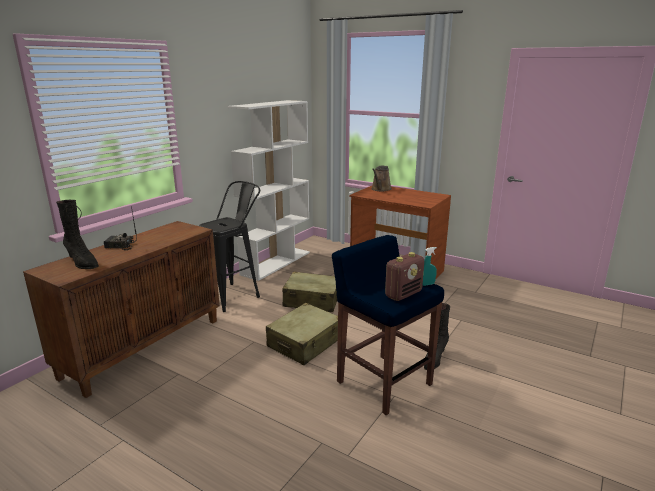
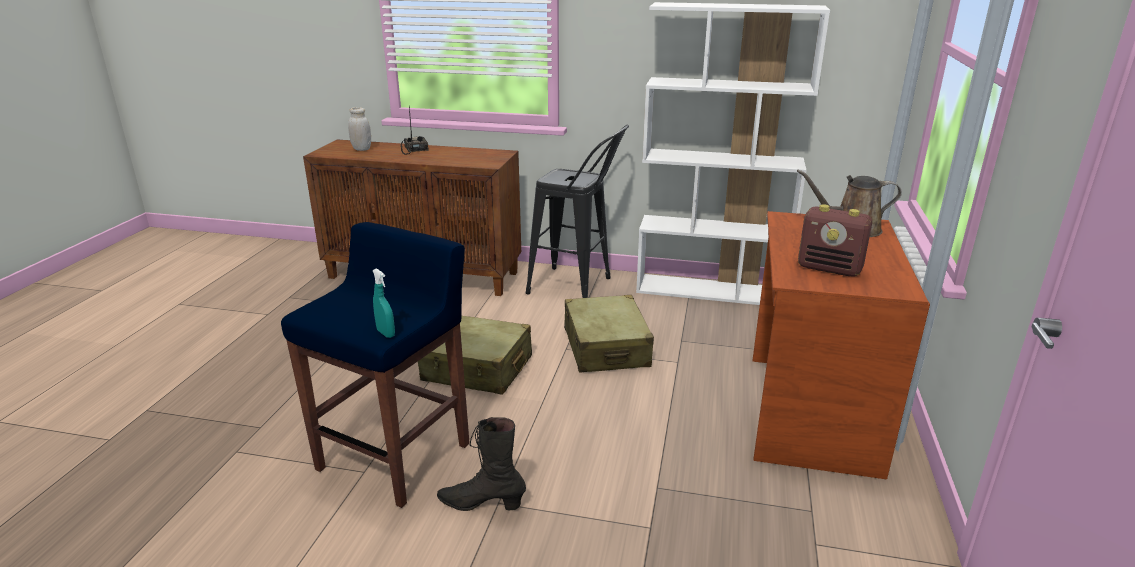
camera: 70 degrees right, 5 degrees up
(82, 263) = (361, 149): black boot -> white jar
(403, 294) = (342, 318): radio -> radio (830, 269)

